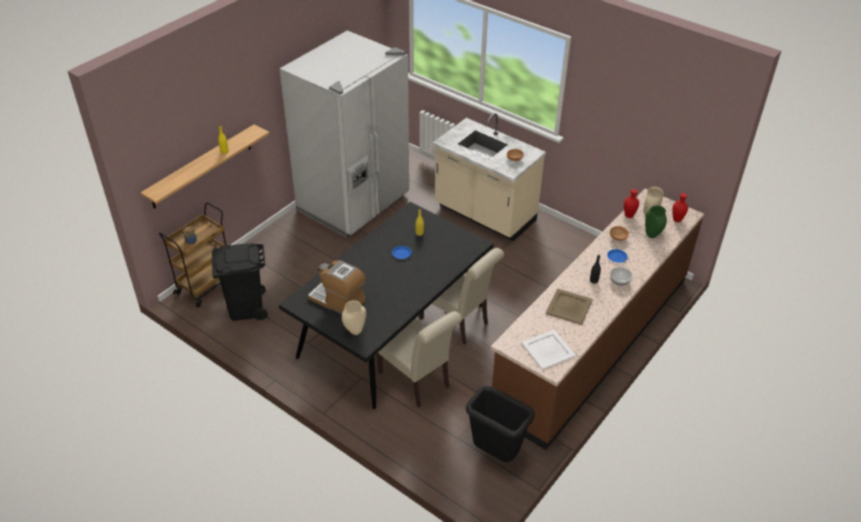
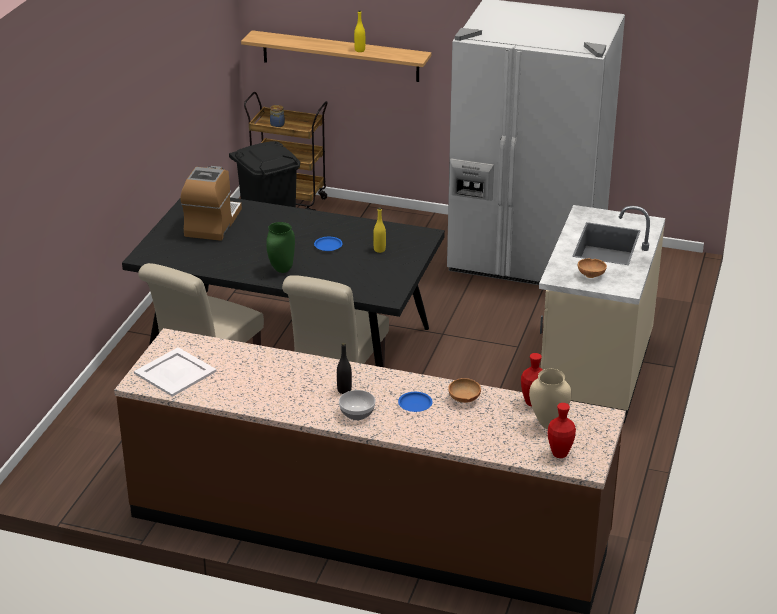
camera: 70 degrees right, 10 degrees down
(354, 331) = (164, 245): beige vase -> none
(496, 454) = (109, 474): black trash can -> none
(569, 306) = (273, 376): beige tray -> none
(652, 235) = (496, 432): green vase -> green vase (282, 270)

